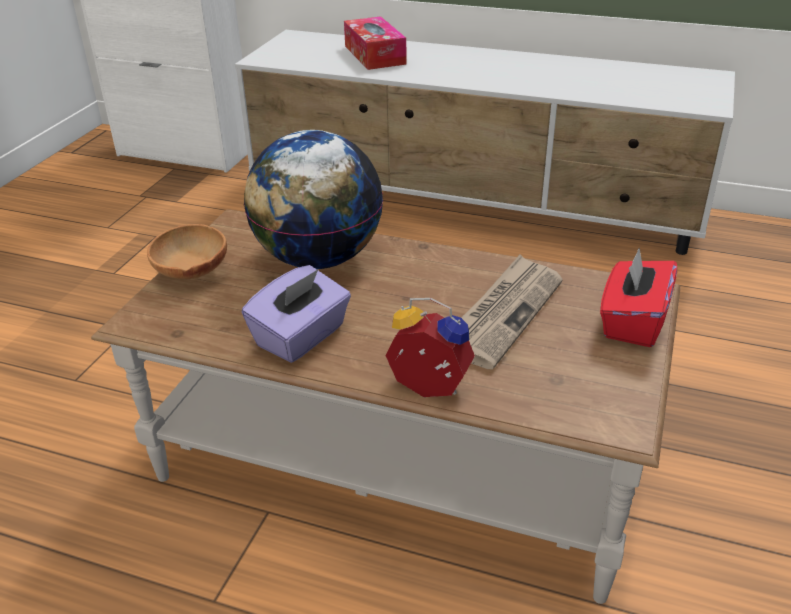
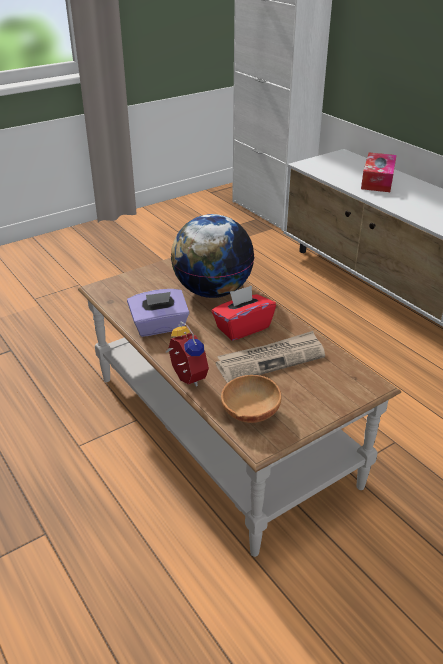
camera: 35 degrees right, 0 degrees up
(190, 274) = (146, 275): brown bowl -> brown bowl (249, 414)
(632, 322) = (337, 396): red tissue box -> red tissue box (242, 328)

